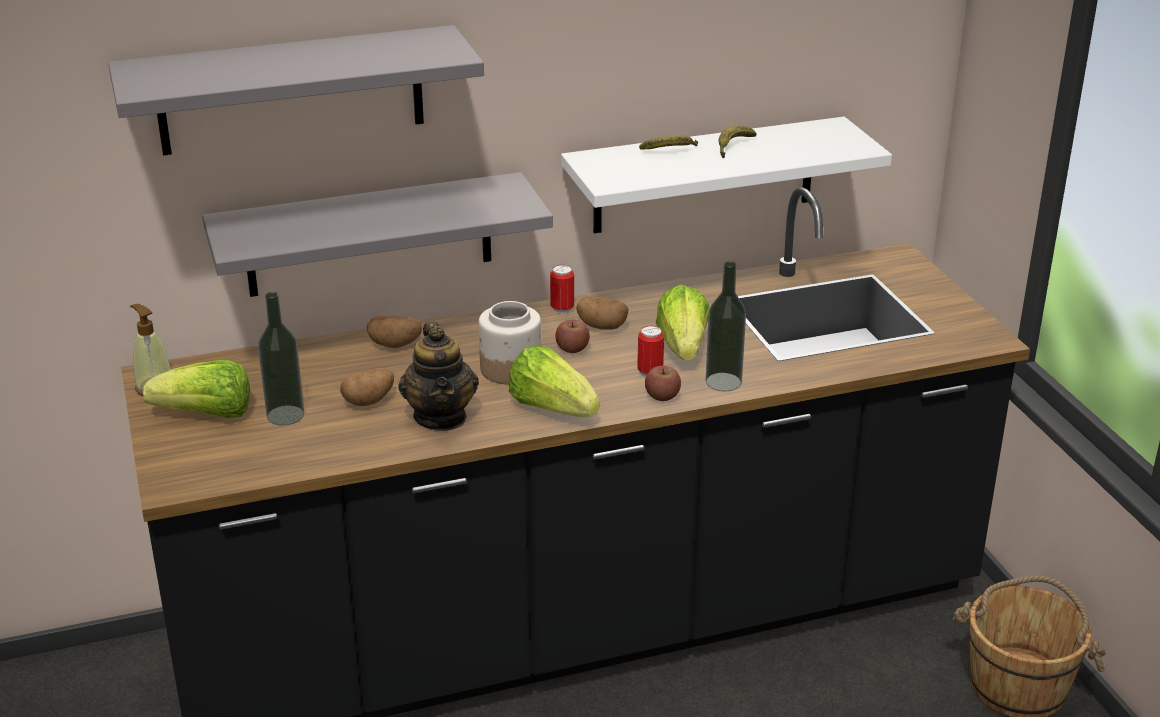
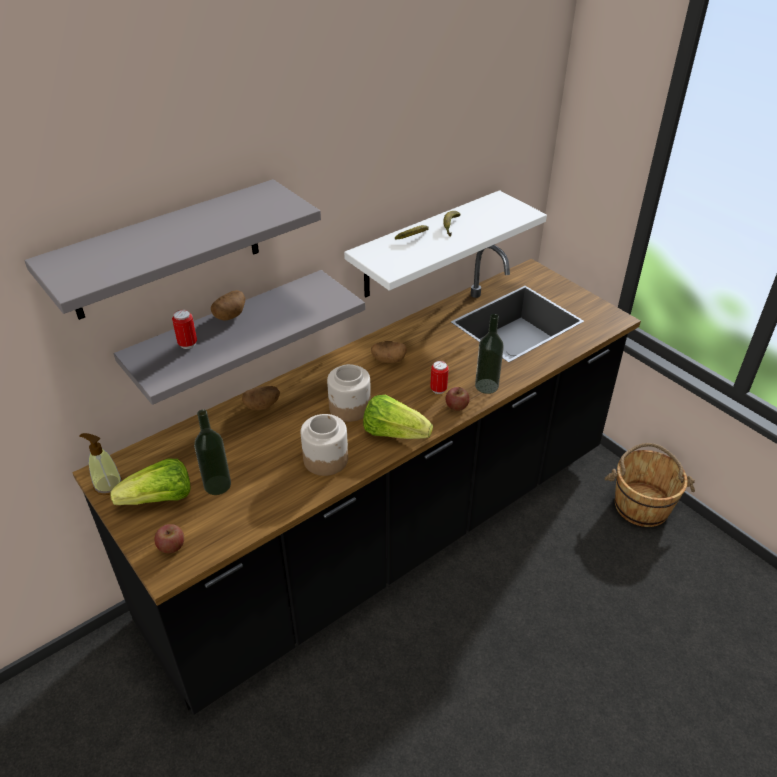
camera: 20 degrees left, 10 degrees up
(369, 401) = (269, 458): potato -> potato (230, 315)
(441, 417) = (326, 459): teapot -> jar
(562, 309) = (356, 352): can -> can (187, 344)
(572, 348) = (380, 382): apple -> apple (171, 546)
(683, 347) = (447, 364): lettuce -> none

